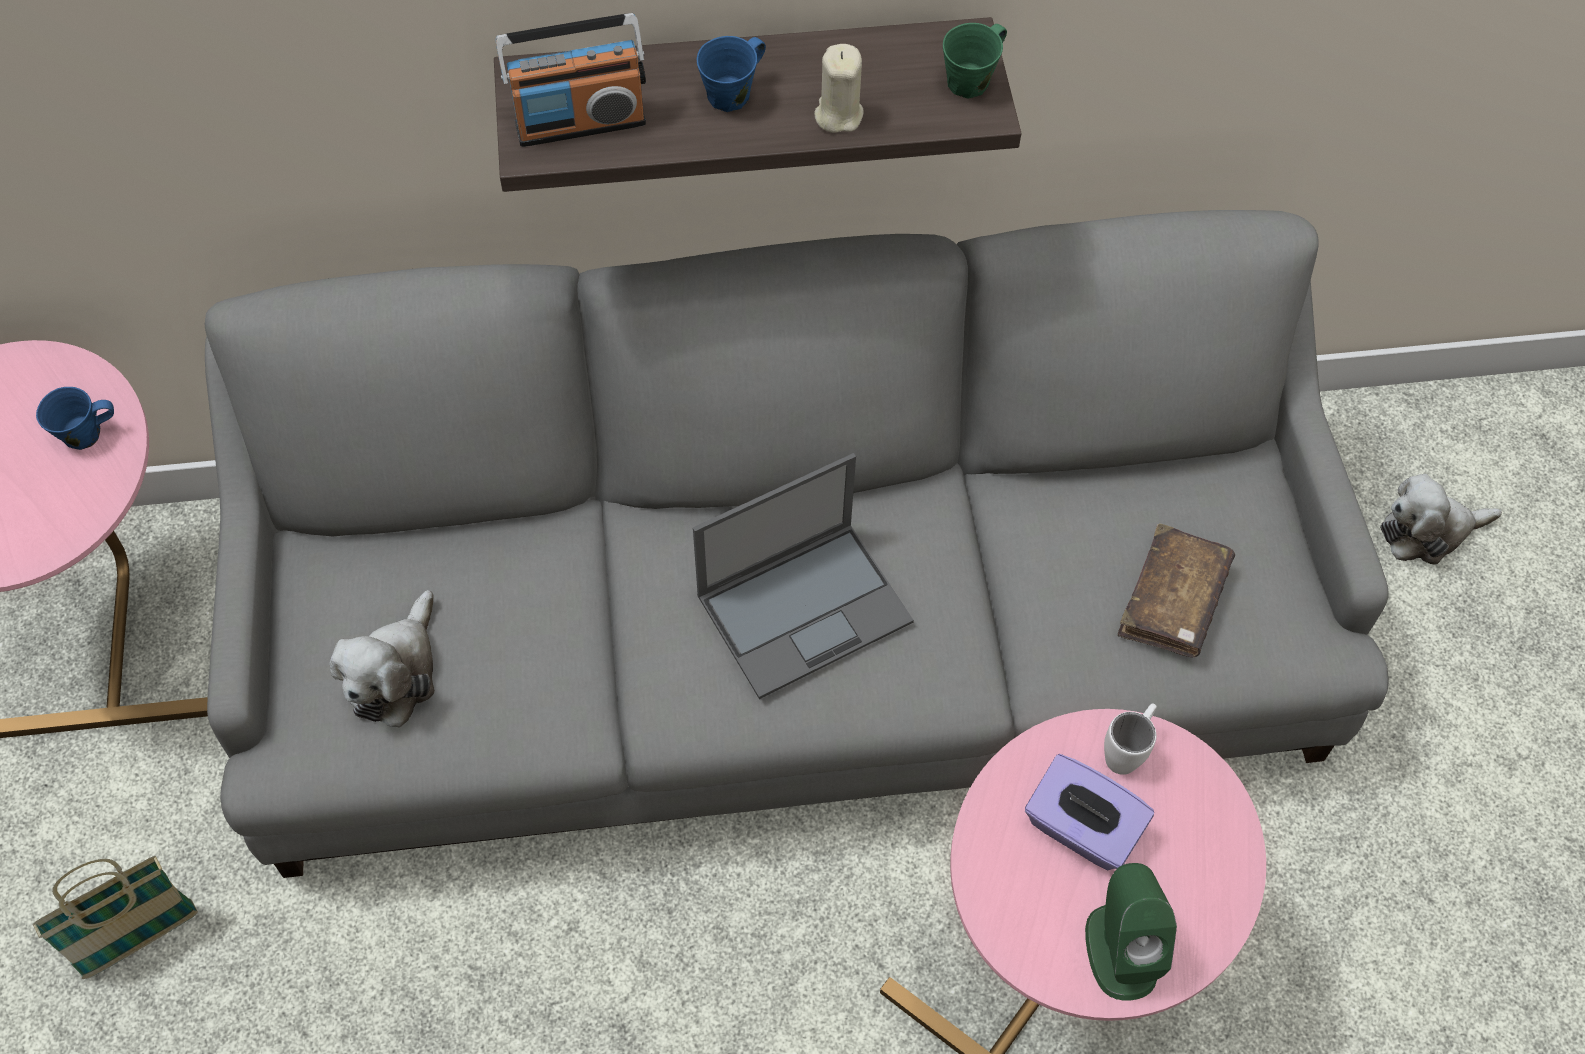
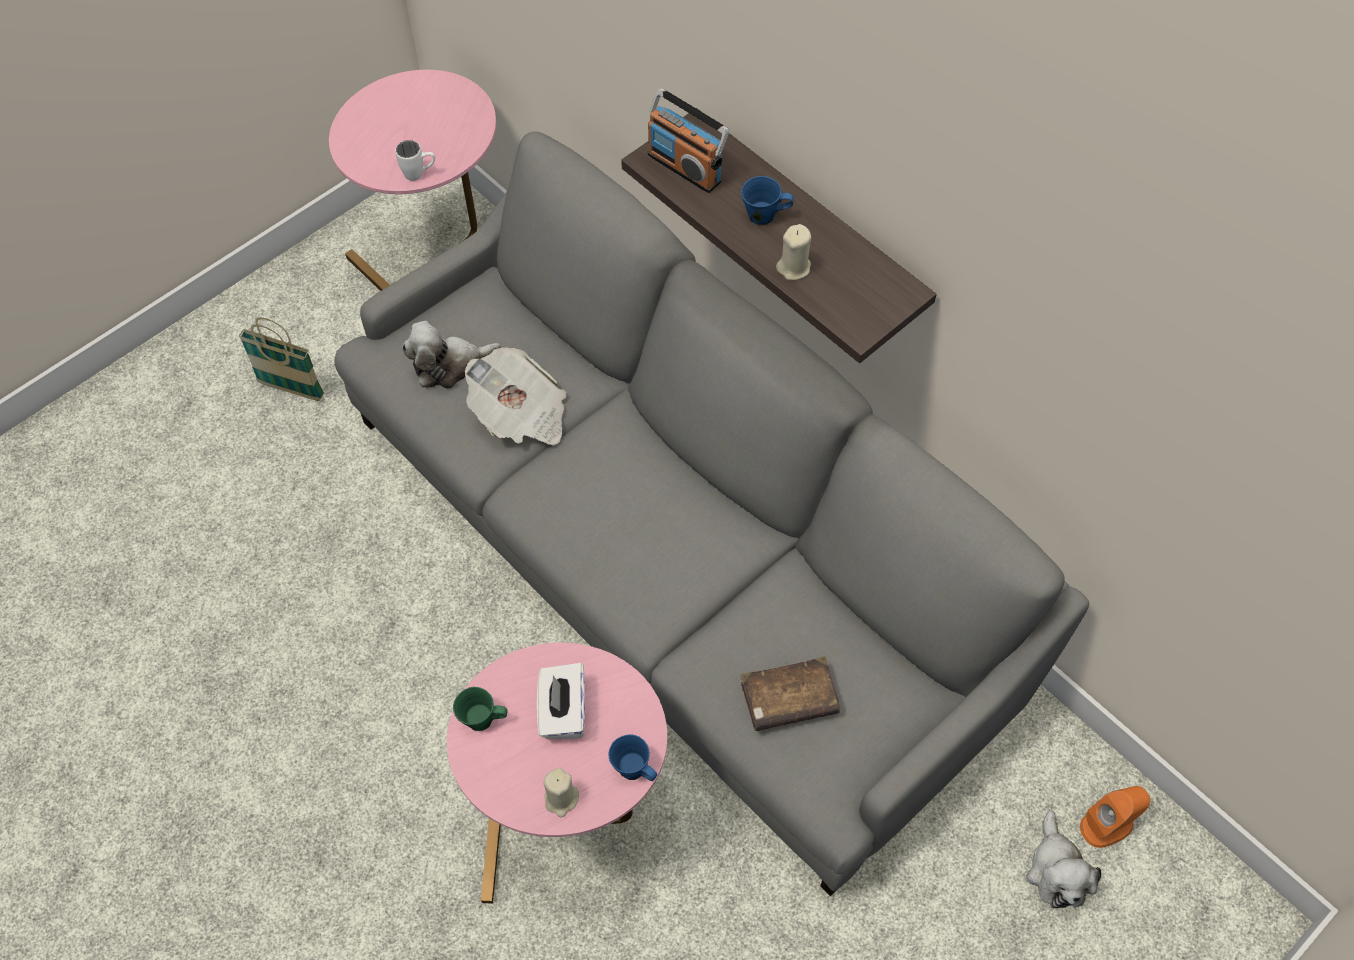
camera: 55 degrees right, 0 degrees up
(85, 435) = (448, 145): blue mug -> blue mug (633, 768)
(546, 638) = (520, 414): none -> newspaper
(806, 607) = (630, 517): laptop -> none
(970, 82) = (875, 311): green mug -> green mug (481, 719)
(1081, 829) = (563, 712): purple tissue box -> white tissue box
(1121, 949) = (504, 772): green speaker -> none
(1127, 751) = (629, 708): white mug -> white mug (419, 174)
(1201, 904) = (561, 799): none -> beige candle
(1406, 454) = (1107, 825): none -> orange speaker
(1427, 531) = (1057, 871): plush toy -> plush toy turned 135 degrees counterclockwise

